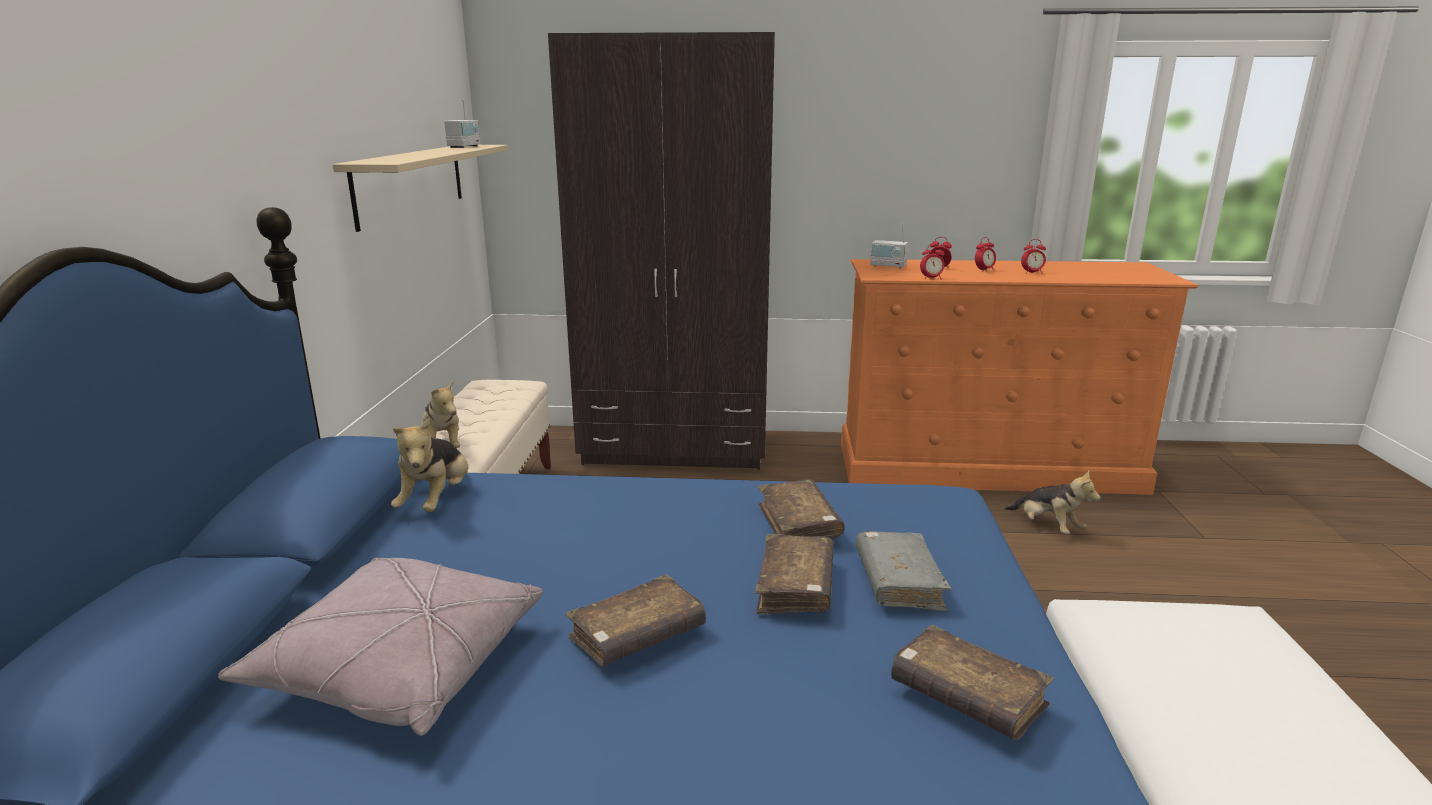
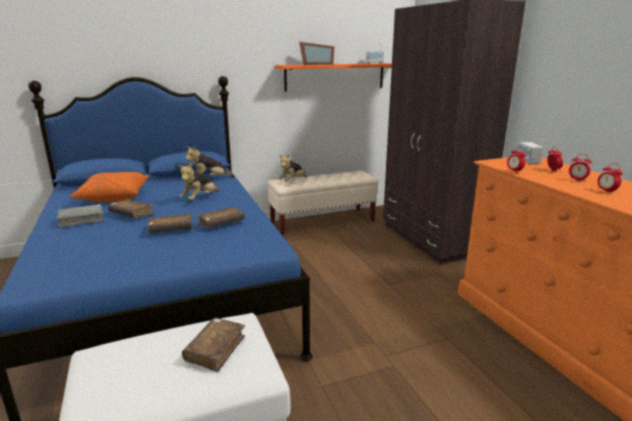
camera: 65 degrees right, 0 degrees up
(399, 668) = (114, 197): purple pillow -> orange pillow
(407, 156) = (316, 64): none -> picture frame
(411, 182) = (335, 76): beige shelf -> orange shelf
(898, 582) = (181, 245): grey book -> grey book (82, 220)
(967, 697) = (100, 260): brown book -> brown book (215, 349)
(1047, 527) = (502, 380): plush toy -> plush toy (200, 199)

